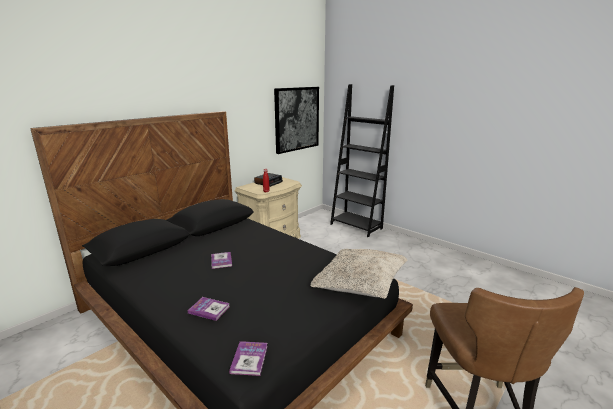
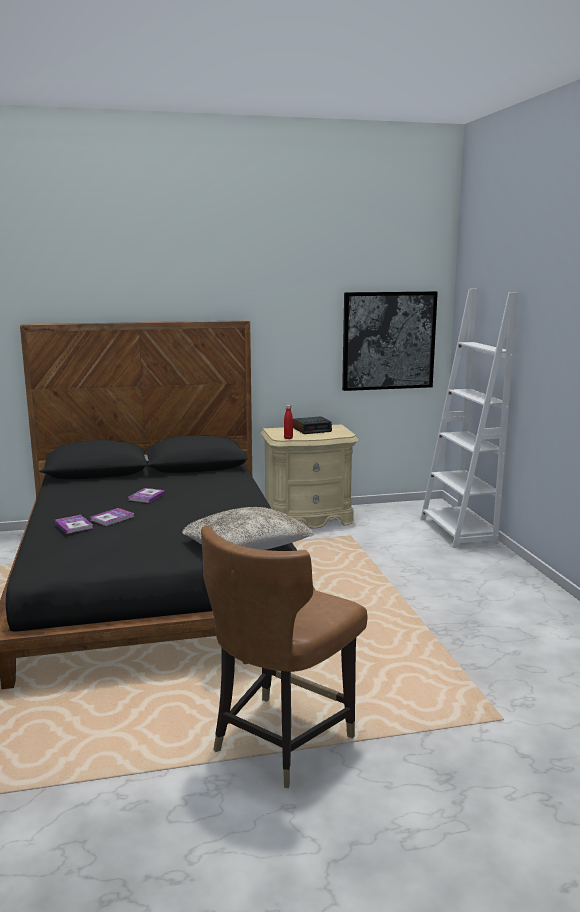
camera: 35 degrees right, 5 degrees down
(249, 359) = (48, 562): book -> book (112, 518)
(356, 226) = (457, 531): black bookcase -> white bookcase

